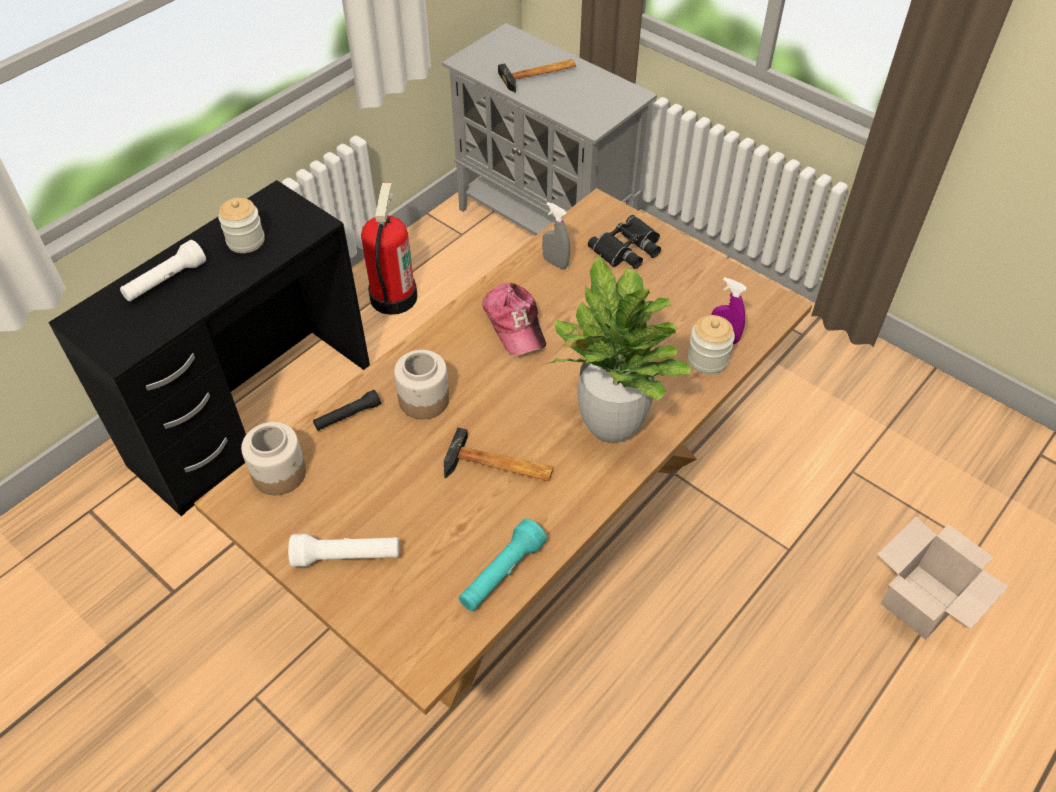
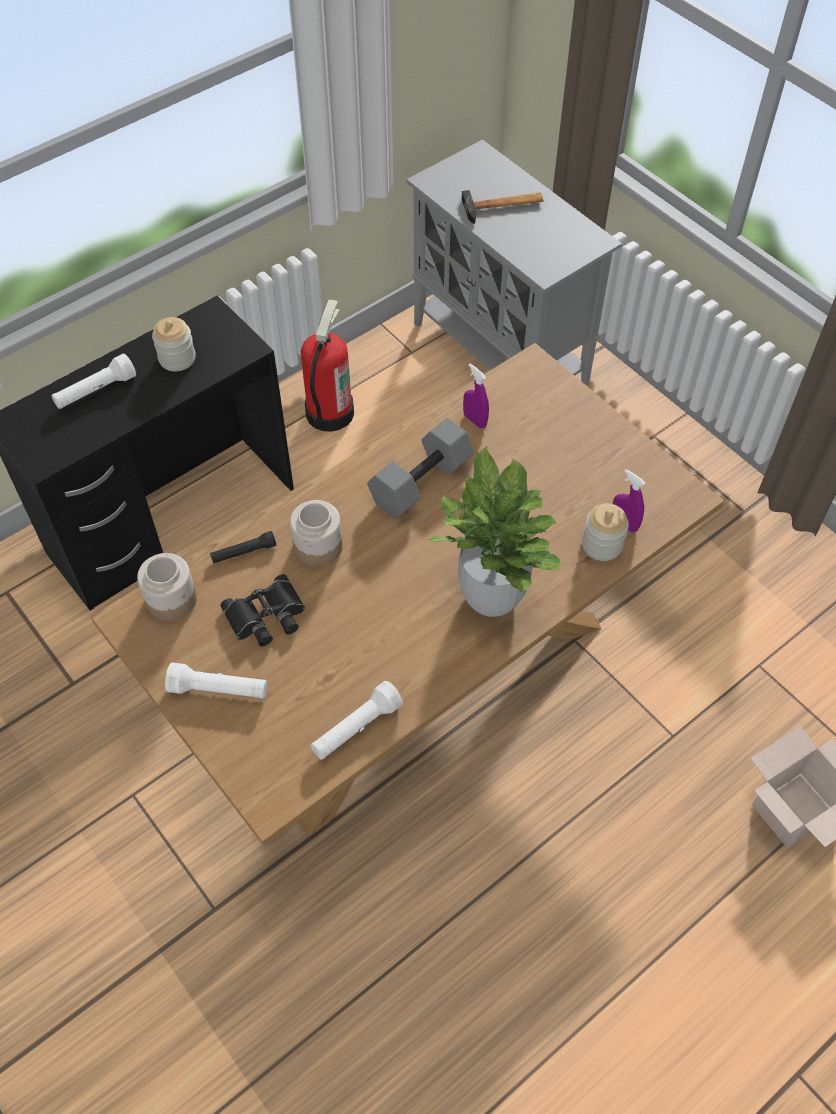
camera: 10 degrees right, 5 degrees up
(499, 468) = (375, 625): hammer -> none
(501, 574) = (356, 728): turquoise flashlight -> white flashlight
(514, 324) = (420, 481): cap -> grey dumbbell
(555, 263) = (475, 420): grey spray bottle -> purple spray bottle
(628, 249) = (551, 415): black binoculars -> black binoculars (266, 617)

